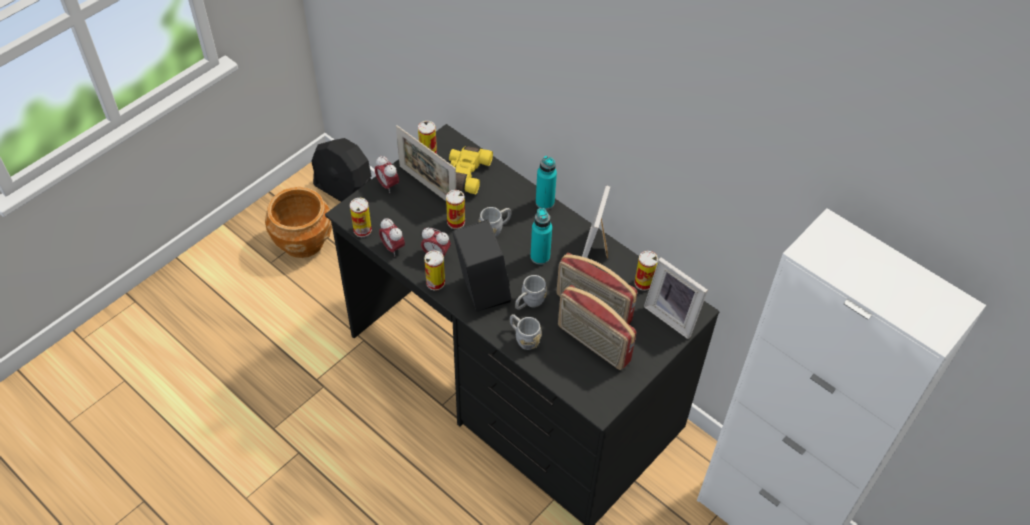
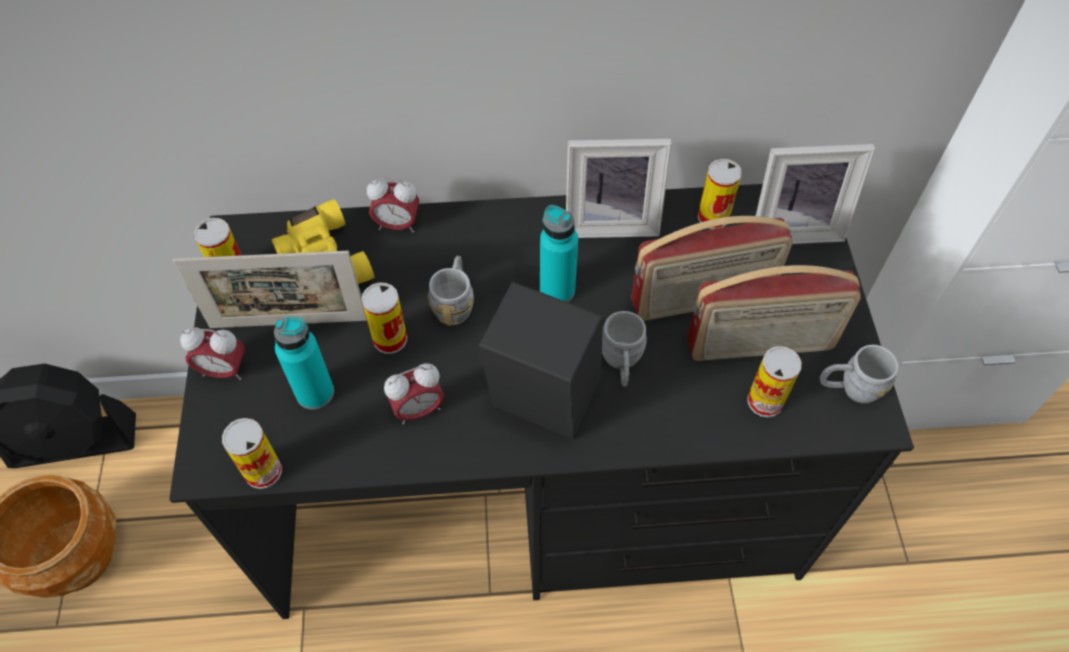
camera: 45 degrees left, 5 degrees up
(393, 248) = (343, 456): alarm clock -> alarm clock (397, 225)
(435, 282) = (467, 451): can -> can (765, 401)
(523, 338) = (674, 418): grey mug -> grey mug (850, 388)
(545, 202) = (474, 215): turquoise bottle -> turquoise bottle (315, 393)
(597, 249) = (611, 221): picture frame -> picture frame turned 60 degrees counterclockwise

